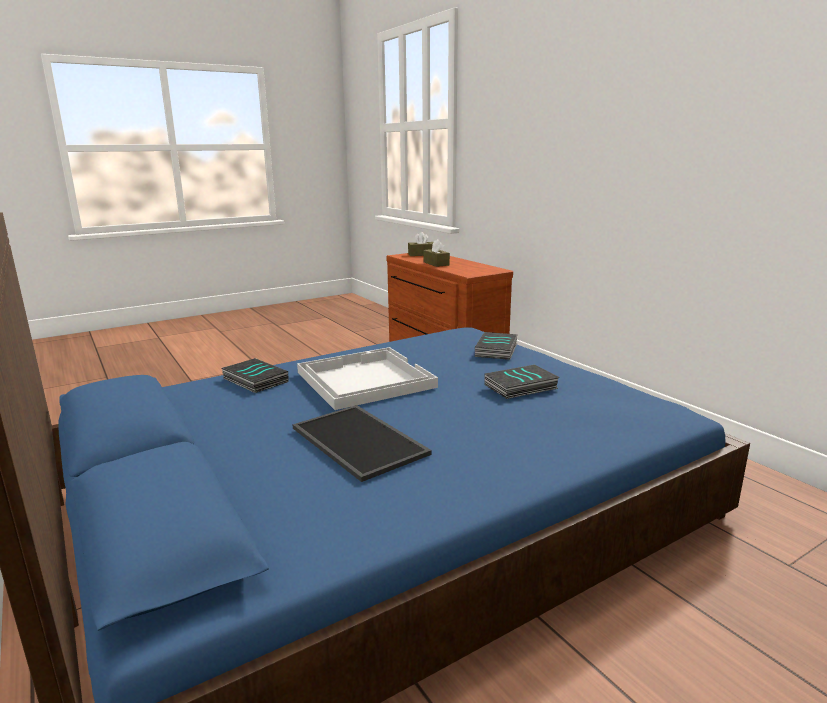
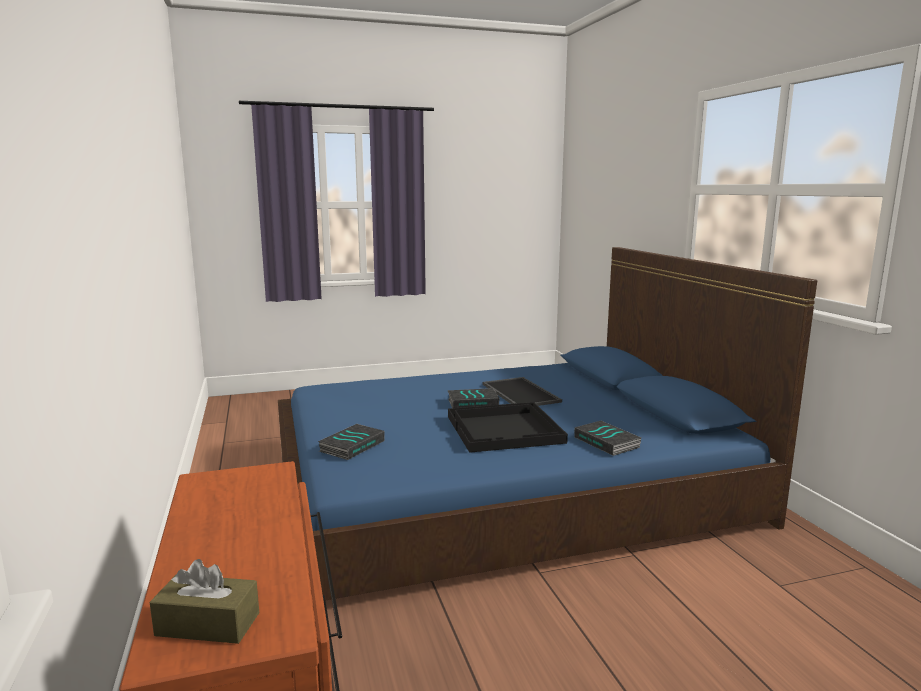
camera: 165 degrees left, 5 degrees down
(363, 379) = (505, 429): white tray -> black tray
(436, 263) = (265, 532): brown tissue box -> none
(520, 387) = (386, 408): book -> book (473, 402)

